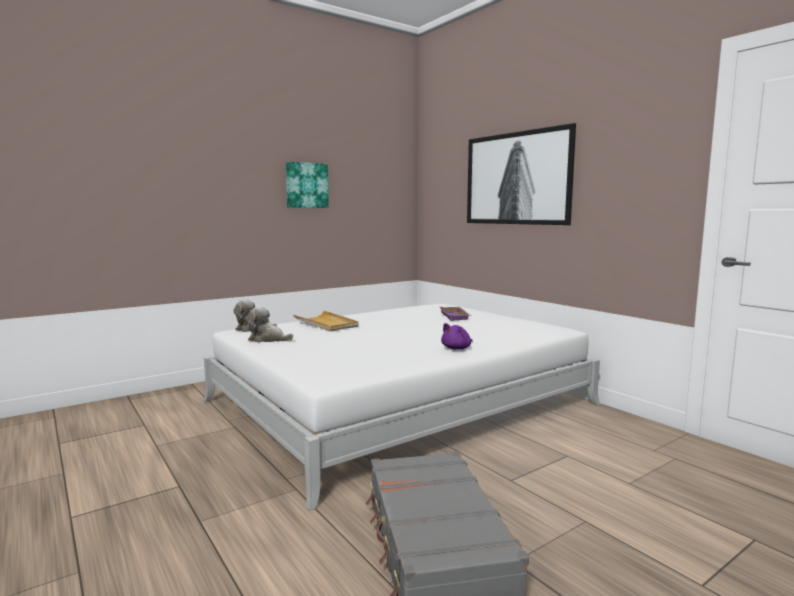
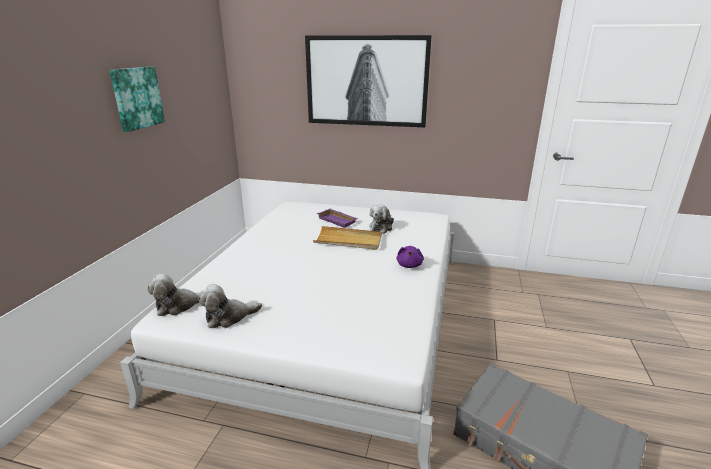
camera: 40 degrees left, 15 degrees up
(326, 323) = (247, 268): beige tray -> beige tray (348, 240)
(485, 325) = (381, 227): none -> plush toy

